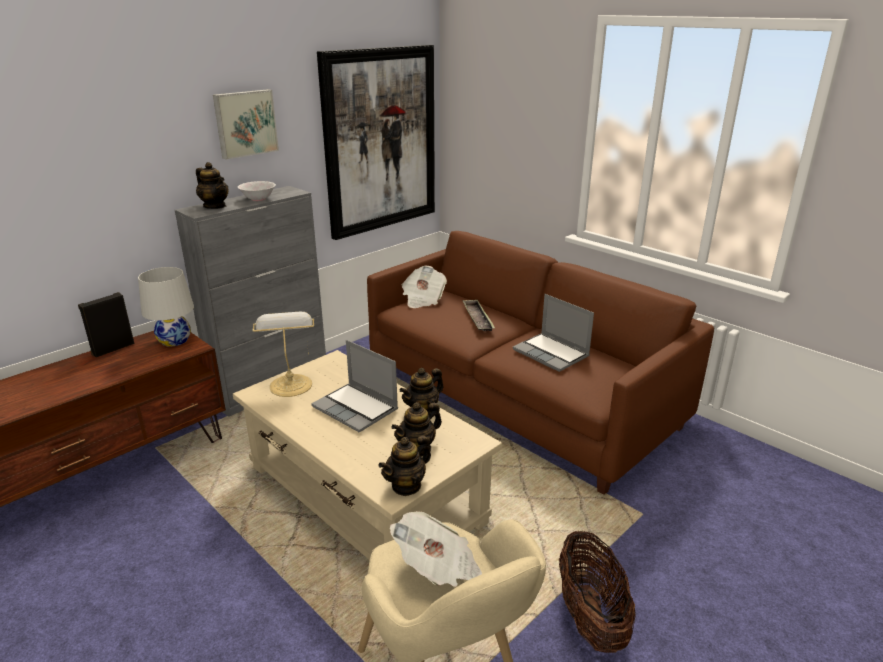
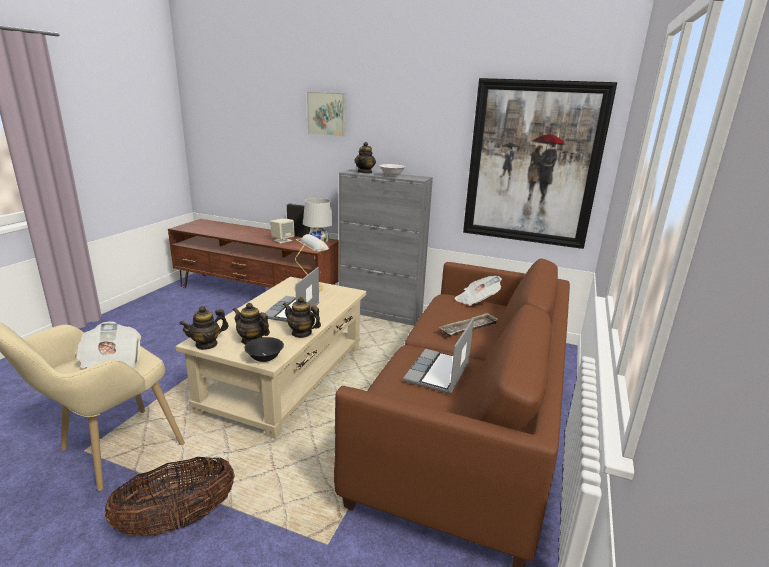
camera: 65 degrees right, 5 degrees down
(117, 365) = (282, 240): none -> beige speaker
(245, 123) = (410, 124): picture -> picture (327, 114)
(406, 486) = (206, 344): teapot -> teapot turned 60 degrees counterclockwise
(470, 444) = (264, 358): none -> black bowl

